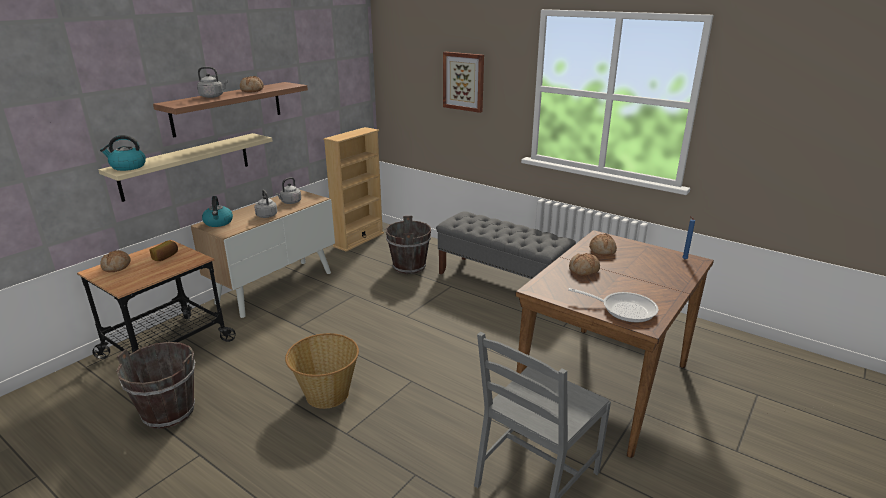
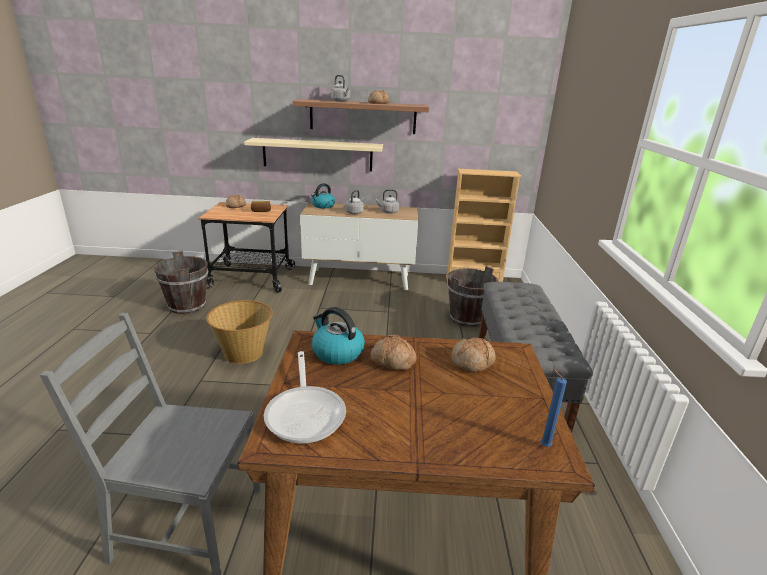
camera: 55 degrees right, 0 degrees up
(127, 167) = (263, 139): kettle -> kettle (337, 352)
(464, 81) = (593, 129): picture -> none

